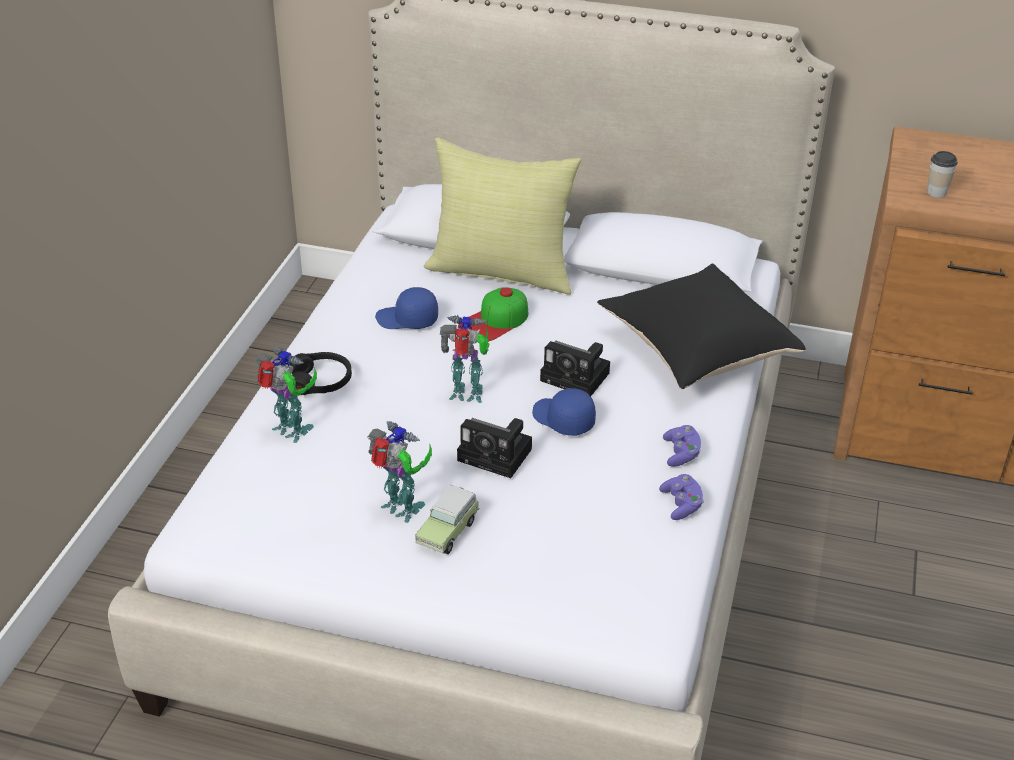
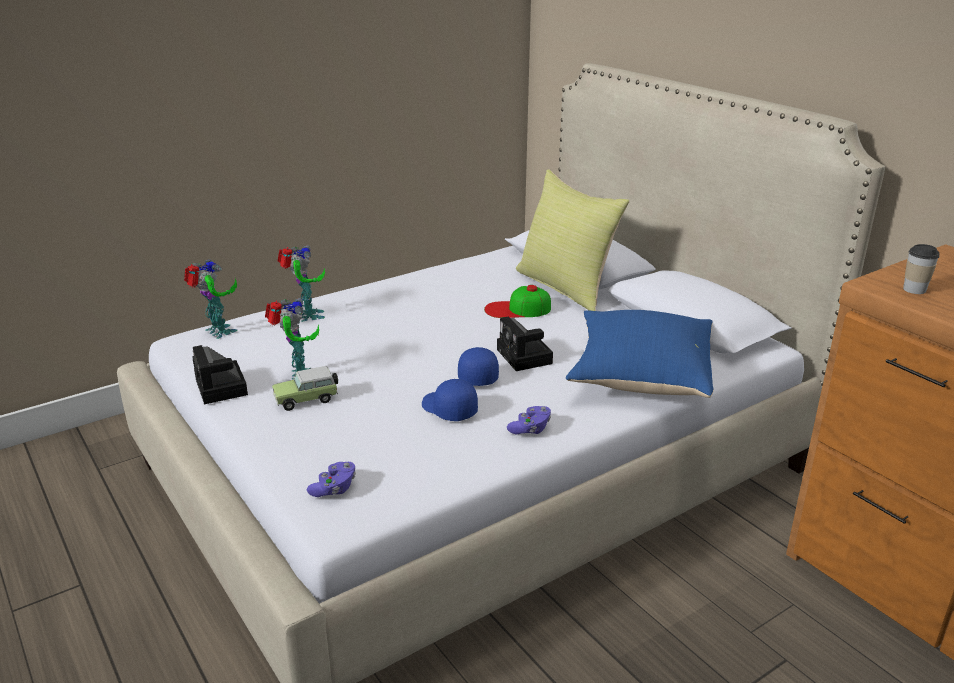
camera: 40 degrees right, 10 degrees down
(321, 381) = (364, 300): black headphones -> none
(407, 320) = (464, 290): blue cap -> blue cap (448, 409)
(468, 395) = (436, 338): toy robot -> toy robot (218, 332)
(498, 455) = (403, 375): camera -> camera (222, 388)
(681, 505) = (481, 458): purple game controller -> purple game controller (334, 489)
(694, 350) = (640, 376): black pillow -> blue pillow

